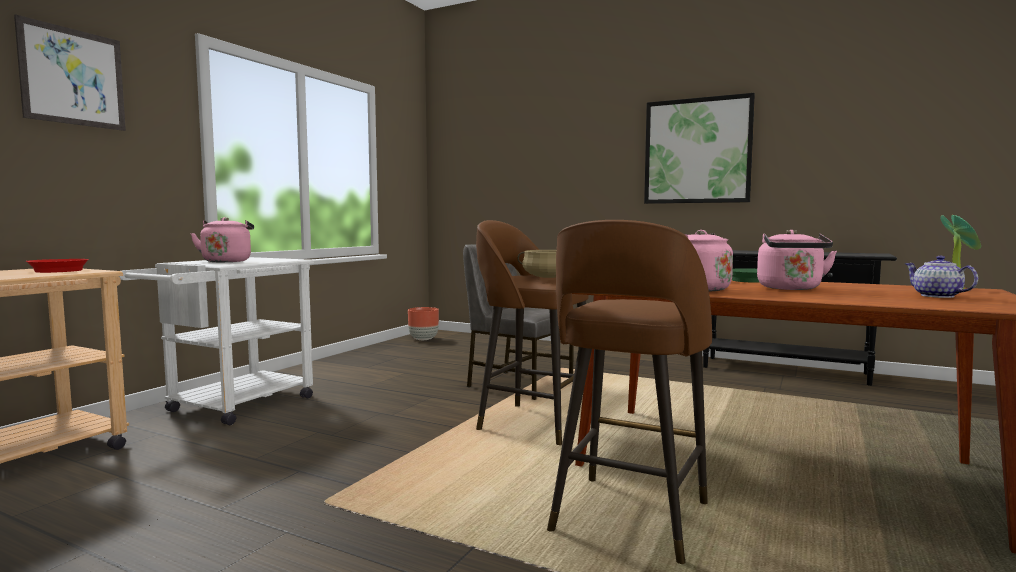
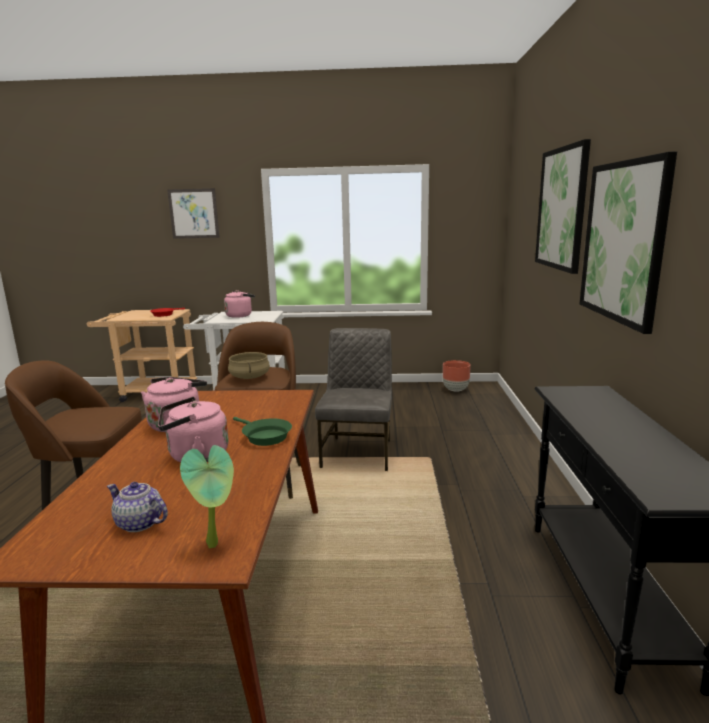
camera: 65 degrees right, 10 degrees up
(580, 137) = (562, 208): none -> picture
(937, 296) = (139, 523): teapot -> teapot turned 105 degrees counterclockwise

